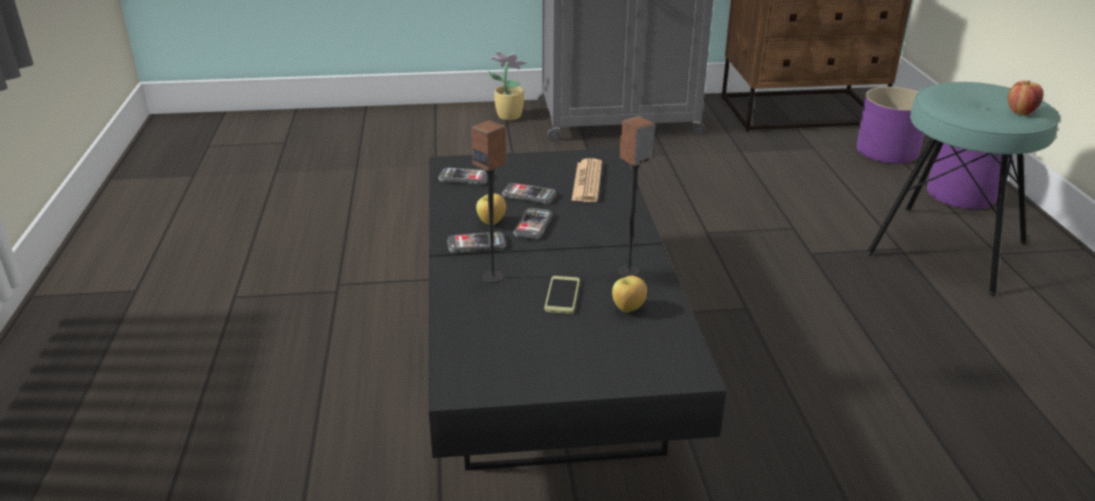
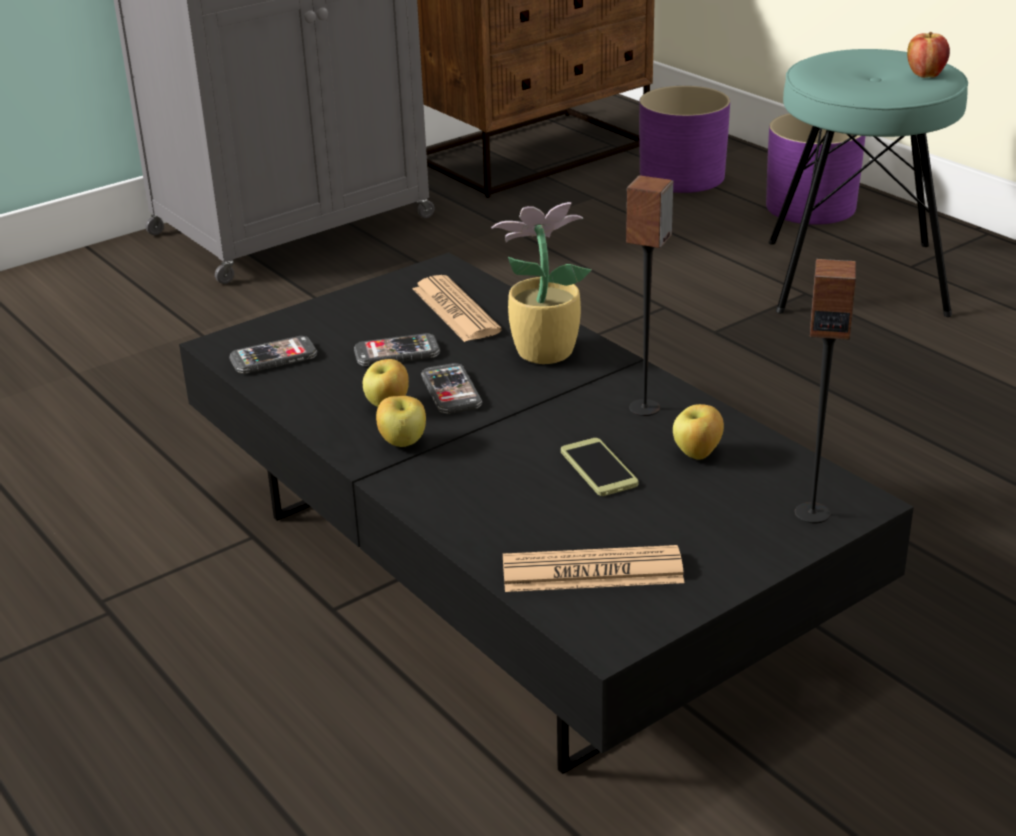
camera: 30 degrees left, 0 degrees up
(476, 244) = (403, 443): phone -> apple
(491, 351) = (592, 571): none -> newspaper
(493, 277) = (479, 477): speaker -> speaker (812, 513)
(508, 116) = (119, 266): potted plant -> potted plant (541, 352)

